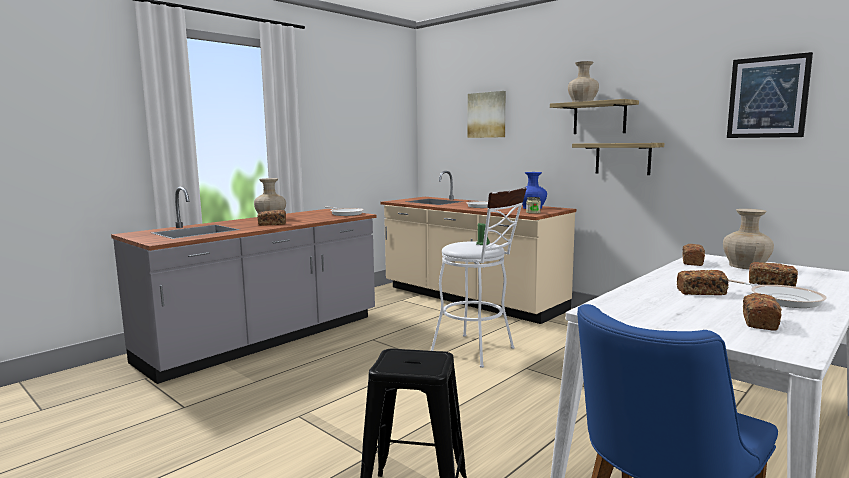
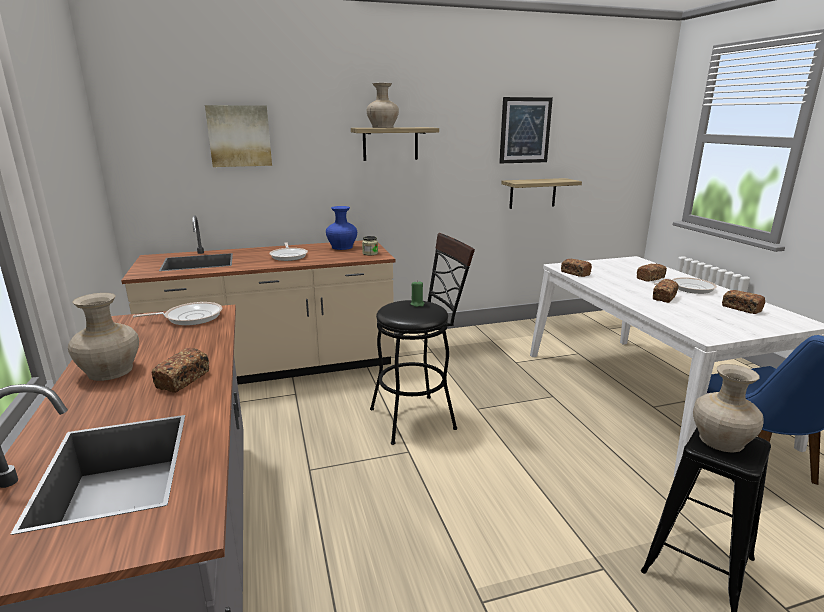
camera: 60 degrees left, 10 degrees up
(478, 351) = (419, 417): white stool -> black stool
(623, 158) = (416, 184): shelf -> shelf (532, 193)
(745, 266) = (597, 267): beige vase -> beige vase (721, 441)

